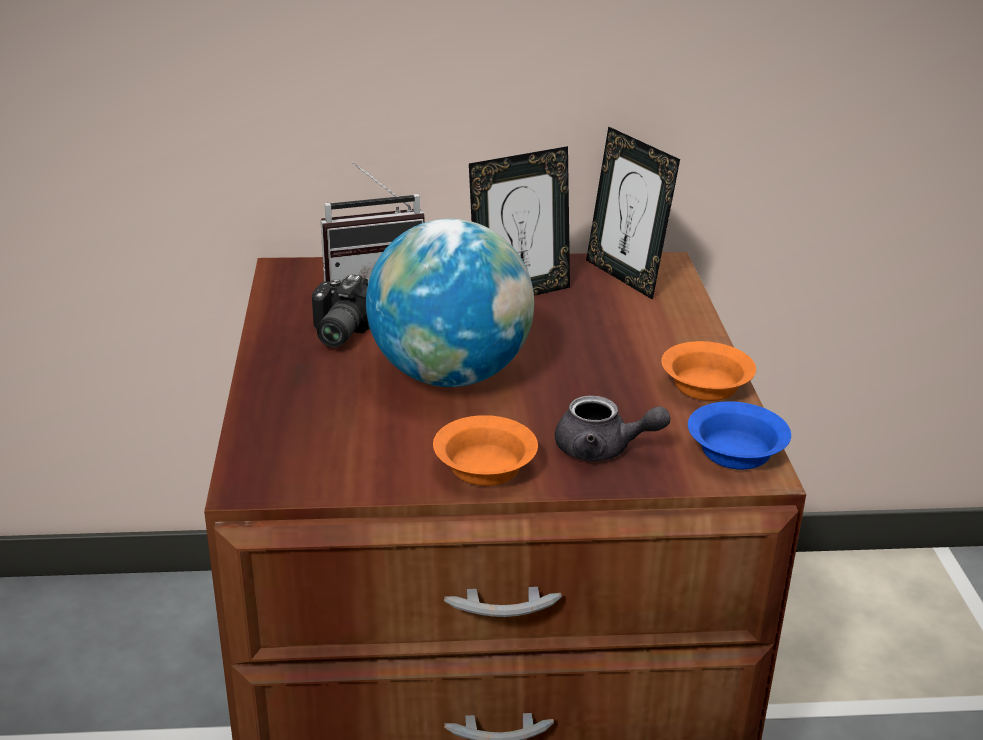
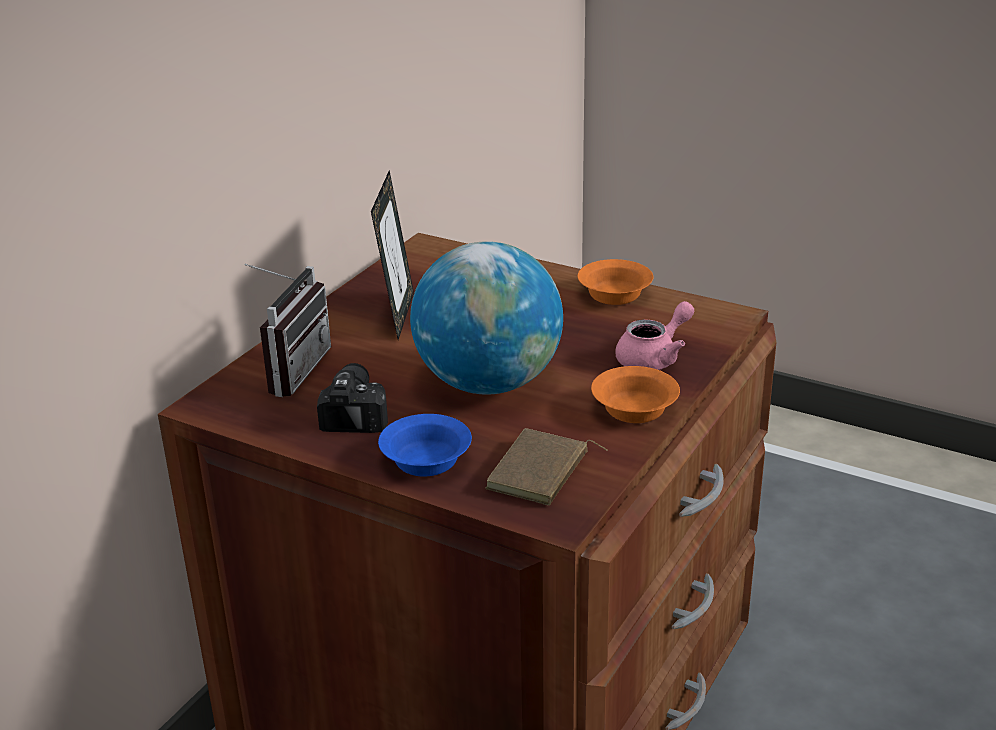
camera: 55 degrees left, 0 degrees up
(319, 451) = (541, 473): none -> brown book
(338, 332) = (358, 412): camera -> camera turned 135 degrees counterclockwise
(603, 449) = (654, 358): grey teapot -> pink teapot
(625, 277) = (426, 267): picture frame -> none
(737, 452) = (703, 314): blue bowl -> blue bowl (427, 460)

